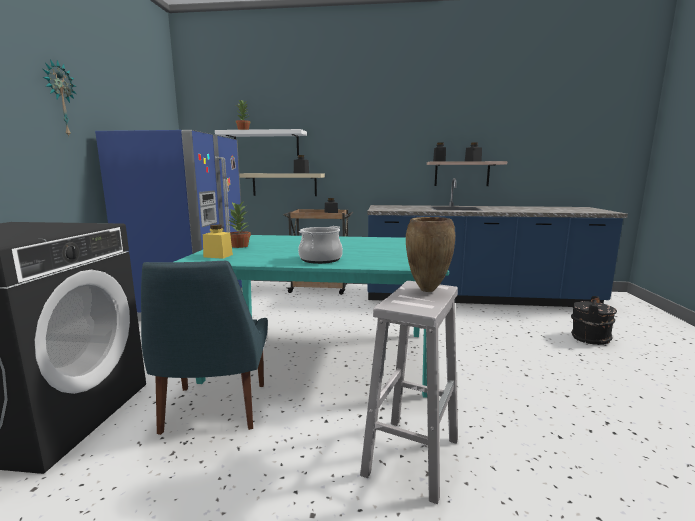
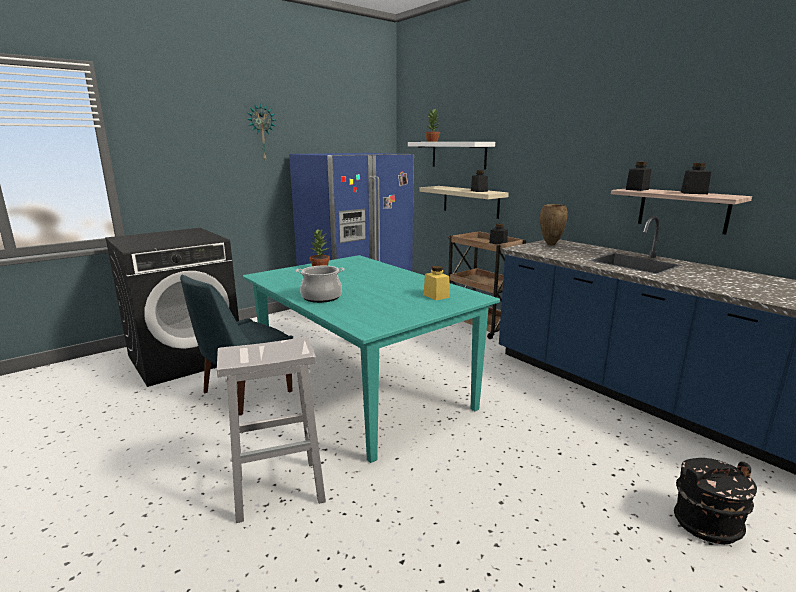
camera: 45 degrees right, 5 degrees up
(218, 256) = (280, 275): yellow jar -> yellow jar (436, 296)
(426, 290) = (284, 349): brown vase -> brown vase (550, 245)

